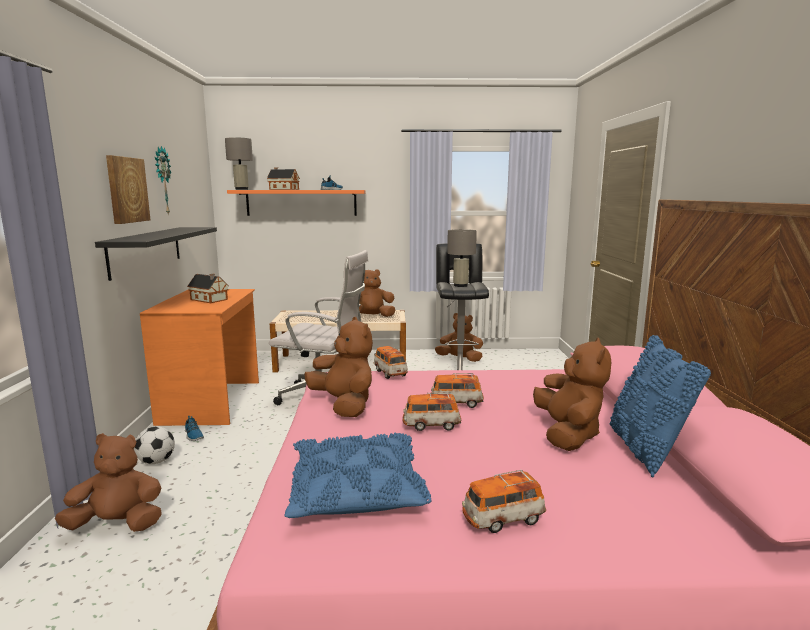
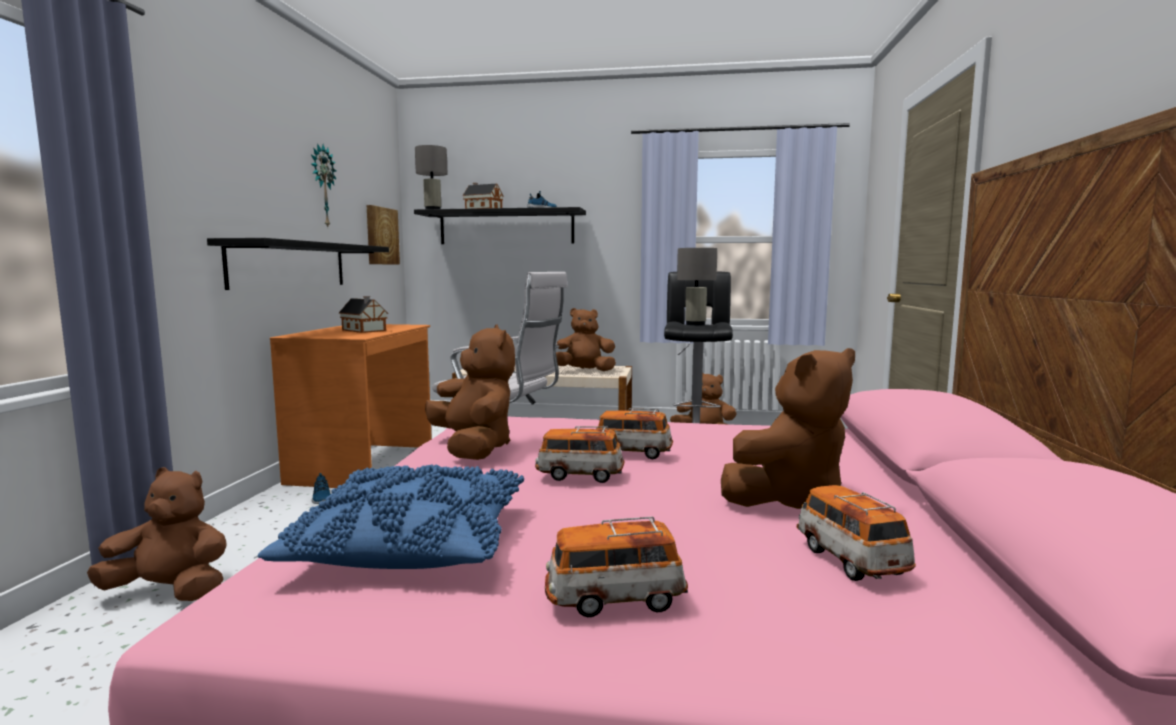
camera: 10 degrees right, 5 degrees down
(126, 190) = (264, 186): picture -> picture (381, 236)
(156, 461) = (260, 524): football -> none
(301, 202) = (506, 227): orange shelf -> black shelf
(390, 373) = (560, 418): toy car -> toy car (850, 560)
(568, 434) = (789, 499): brown plush toy -> brown plush toy turned 45 degrees clockwise
(645, 449) = (915, 527): blue pillow -> none

